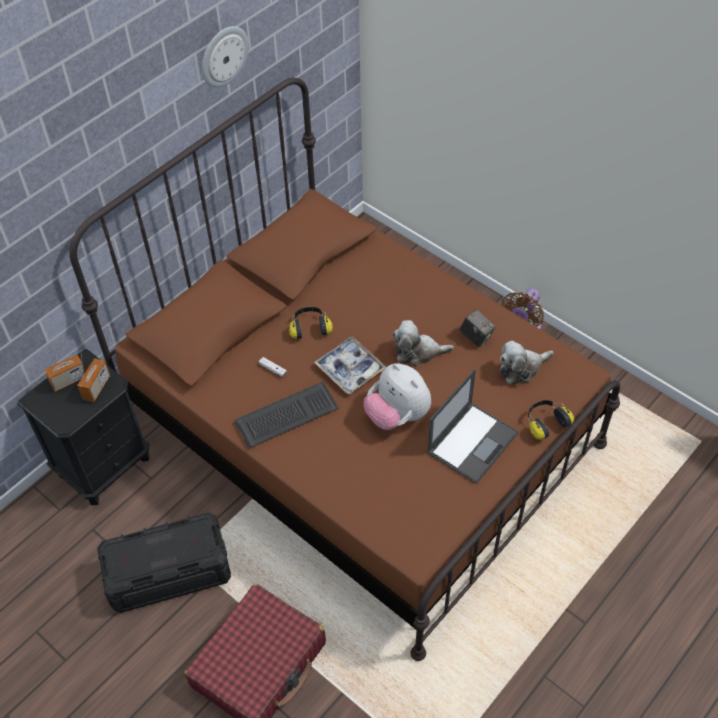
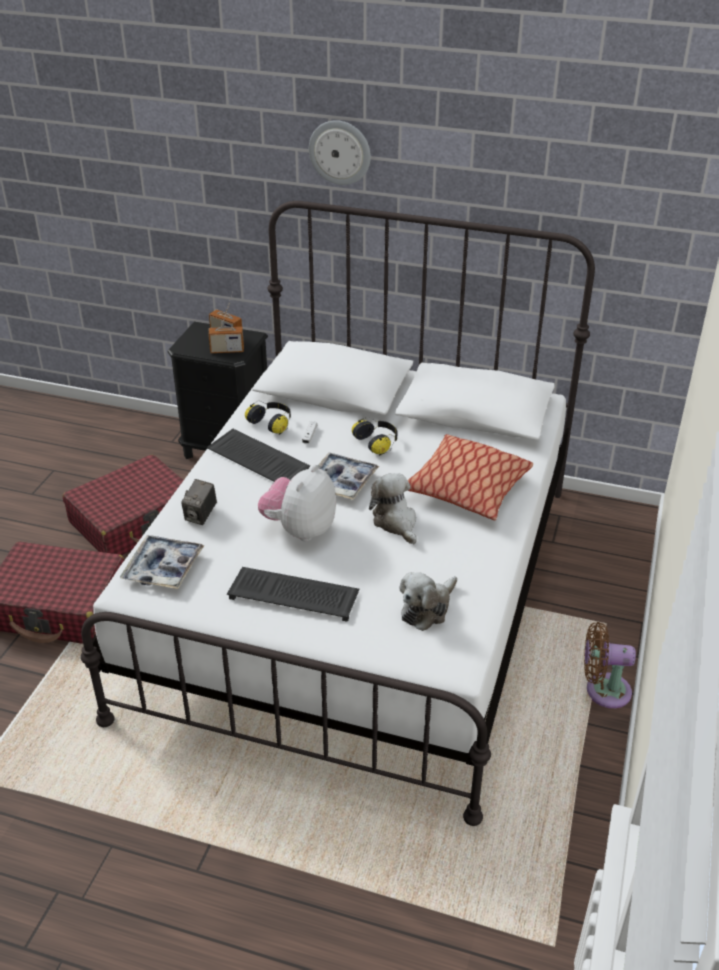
camera: 65 degrees right, 15 degrees down
(168, 573) = (134, 521): black storage box -> red suitcase
(223, 56) = (504, 157): wall clock -> wall clock (340, 152)
(360, 431) = (360, 594): brown bed -> white bed
(400, 295) = (467, 489): none -> pillow
(401, 522) = (163, 568): none -> tray
(472, 442) = (295, 594): laptop -> keyboard
(476, 337) = (448, 560): camera -> camera (201, 516)
(521, 368) = (427, 608): plush toy -> plush toy turned 90 degrees counterclockwise
(545, 423) = (355, 647): headphones -> headphones (272, 423)

